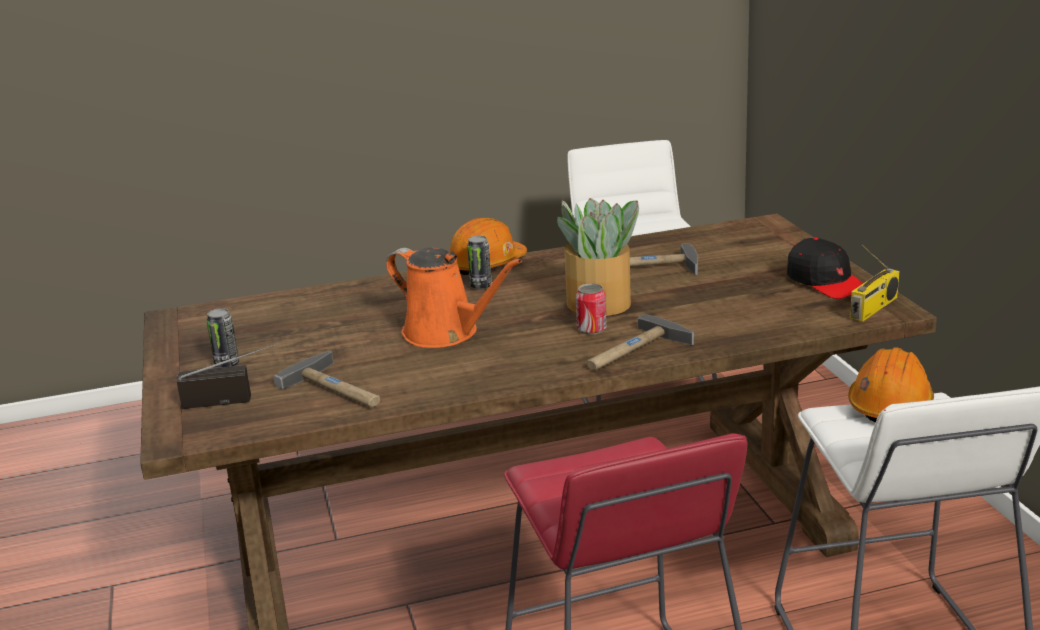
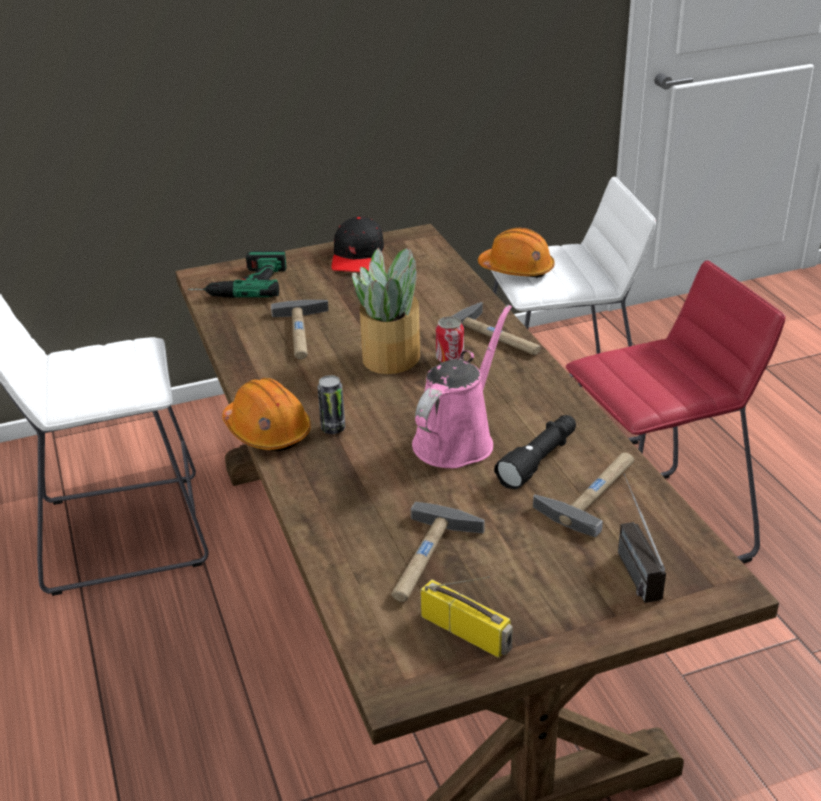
camera: 95 degrees left, 10 degrees up
(227, 364) = (545, 590): can -> none
(291, 324) = (428, 559): none -> hammer
(398, 367) = (539, 460): none -> black flashlight
(446, 333) = (457, 439): orange watering can -> pink watering can
(751, 237) = (239, 283): none -> power drill
(826, 282) = (357, 256): black cap -> black cap turned 135 degrees clockwise
(874, 308) = (414, 242): radio -> radio (467, 631)

